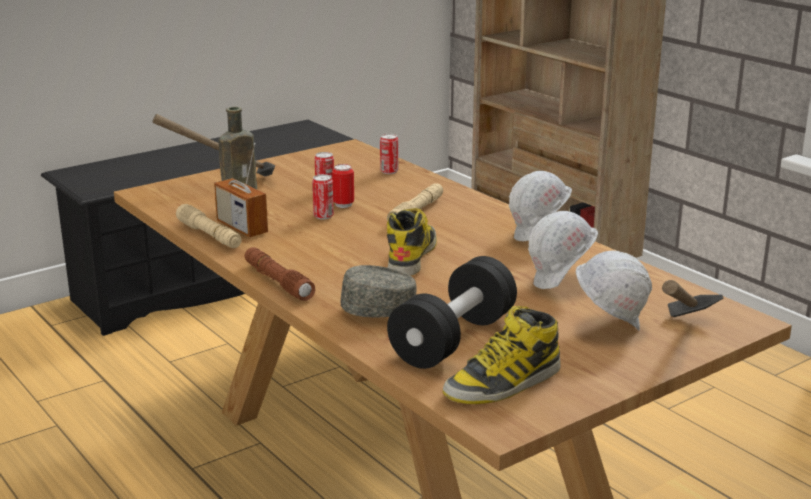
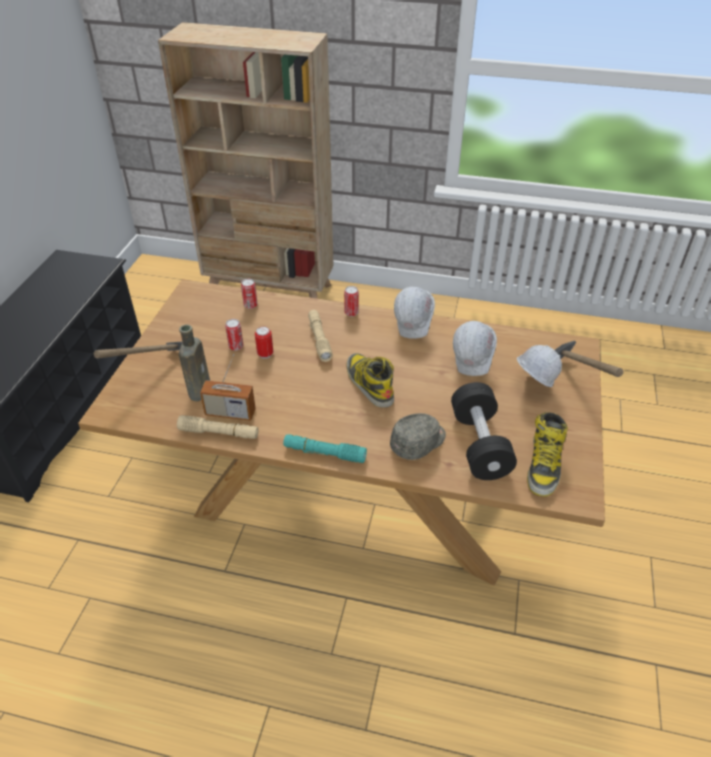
camera: 40 degrees left, 20 degrees up
(278, 282) = (324, 453): brown flashlight -> turquoise flashlight
(323, 216) = (268, 372): can -> can (351, 313)

